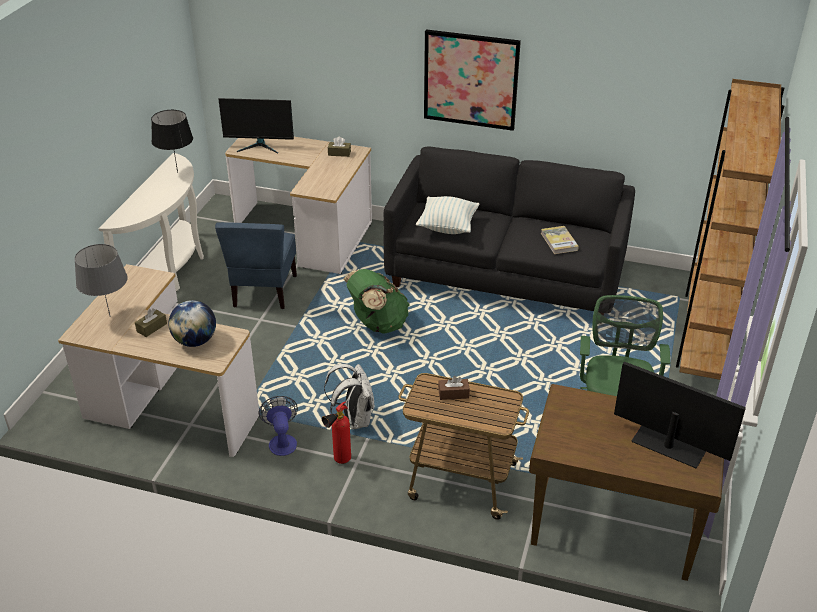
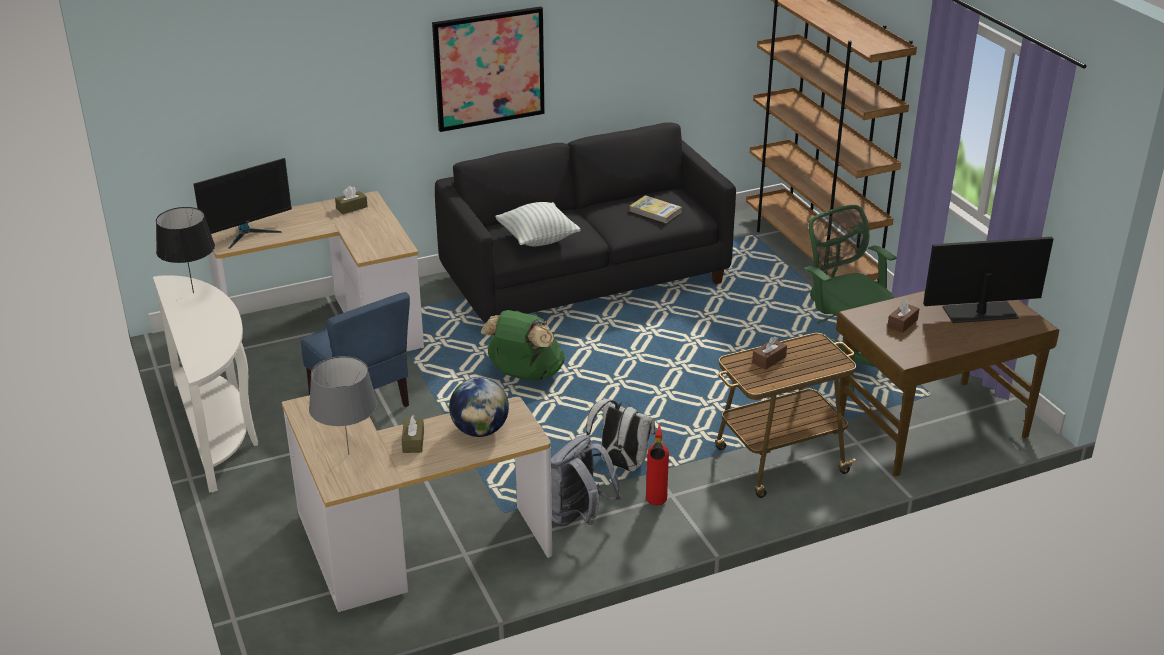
camera: 40 degrees left, 5 degrees down
(282, 441) = (578, 517): fan -> grey backpack
(588, 419) = (902, 323): none -> brown tissue box

